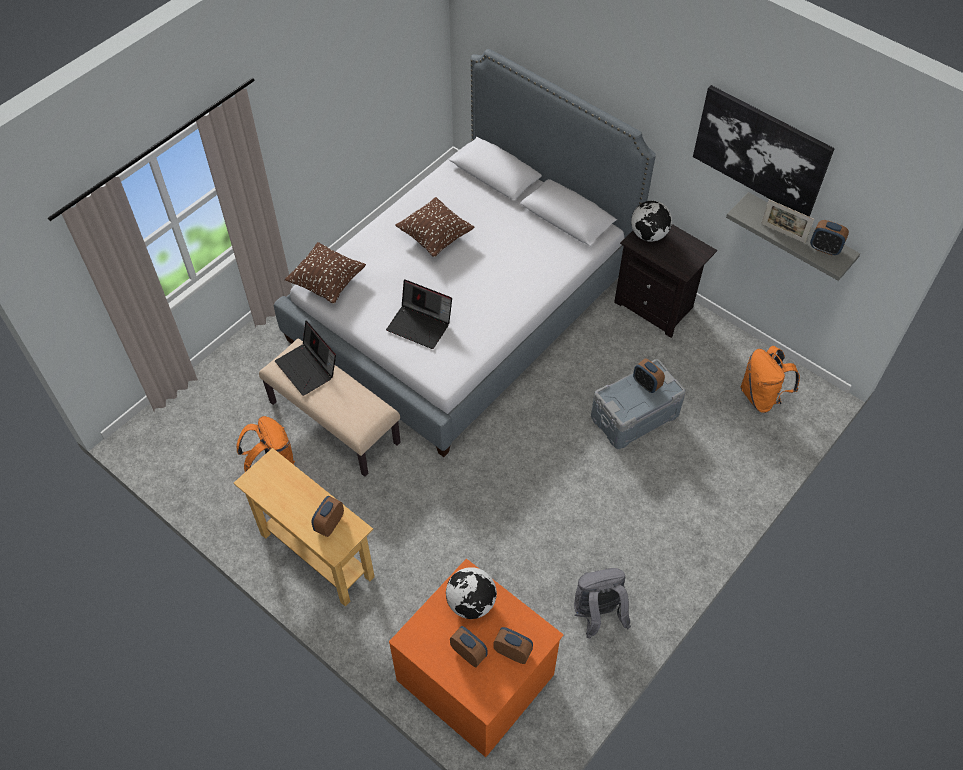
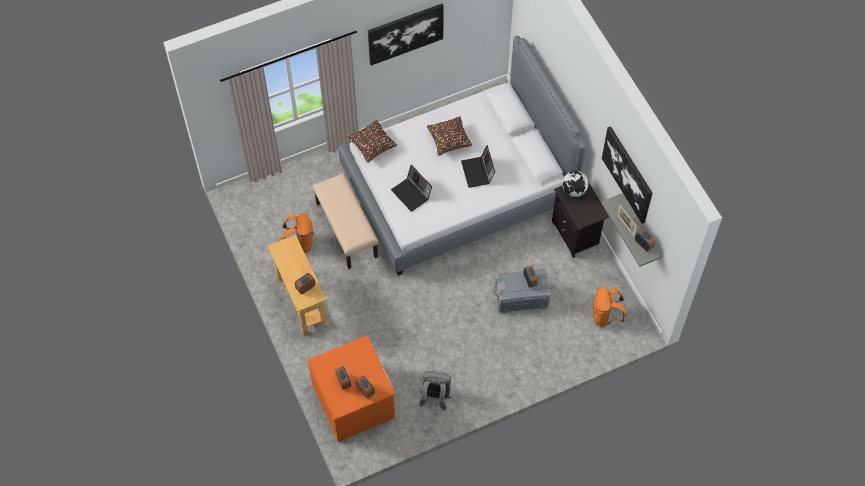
camera: 25 degrees right, 5 degrees up
(308, 368) = (339, 194): laptop -> laptop (478, 172)
(321, 84) = (405, 33): none -> picture
(471, 603) = (357, 358): globe -> none

